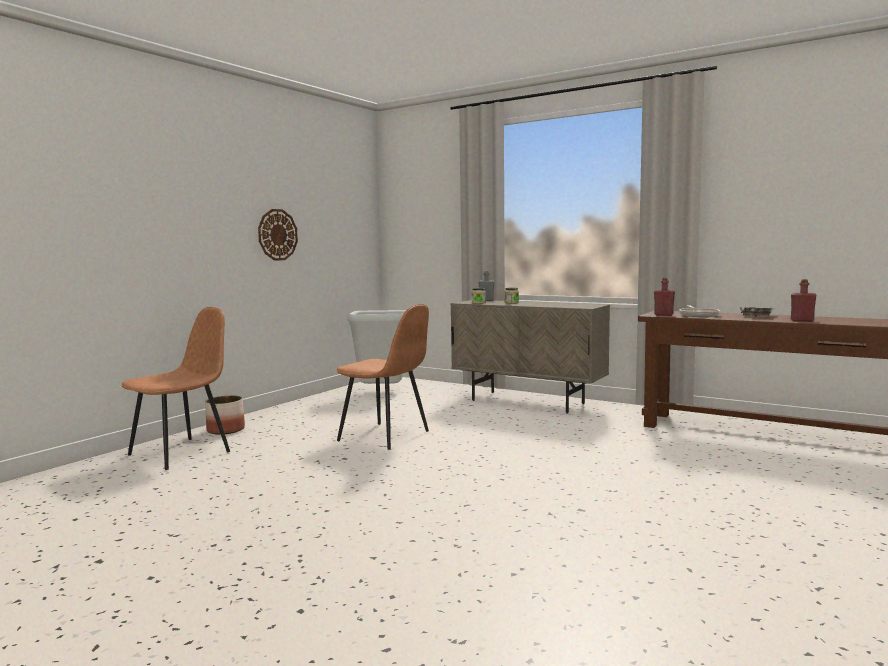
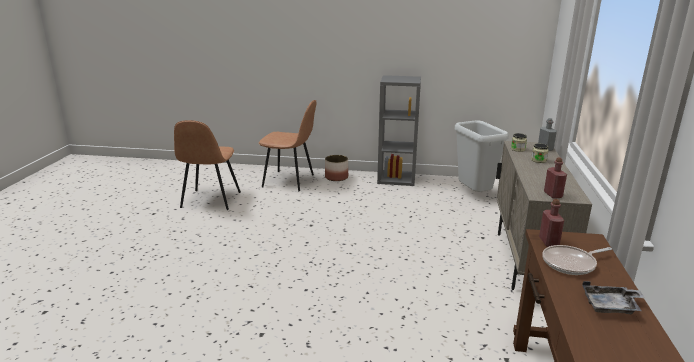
camera: 65 degrees right, 15 degrees up
(277, 234) = (417, 48): wall clock -> none
(288, 408) = (397, 178): none -> grey bookcase
(385, 436) = (365, 226): brown chair -> brown chair (210, 200)
(802, 321) = (591, 343): red bottle -> red bottle (553, 195)

